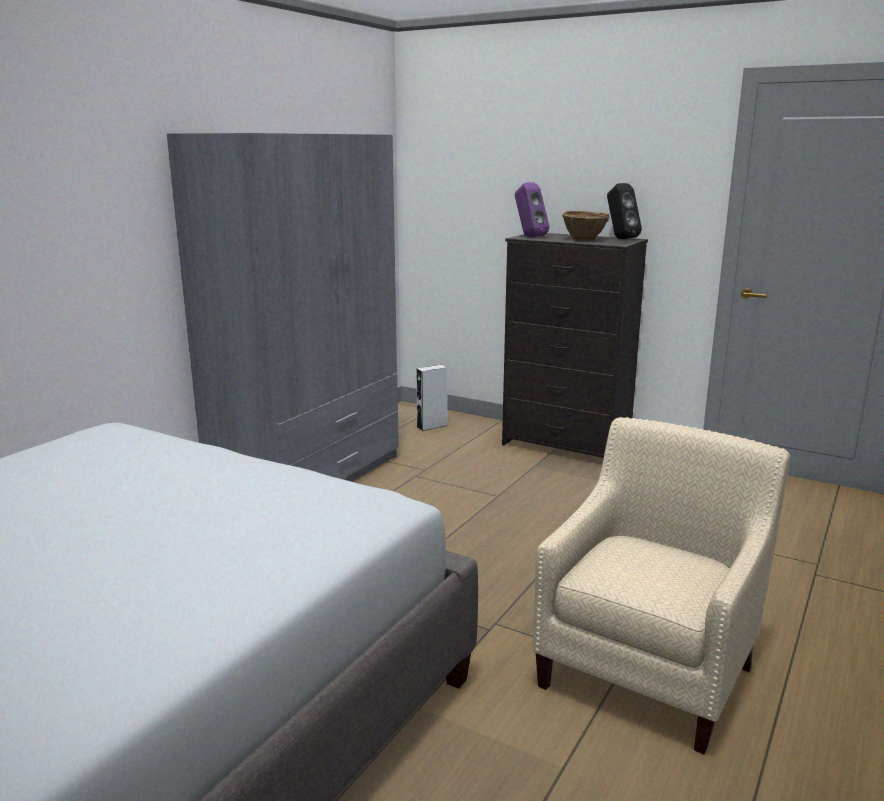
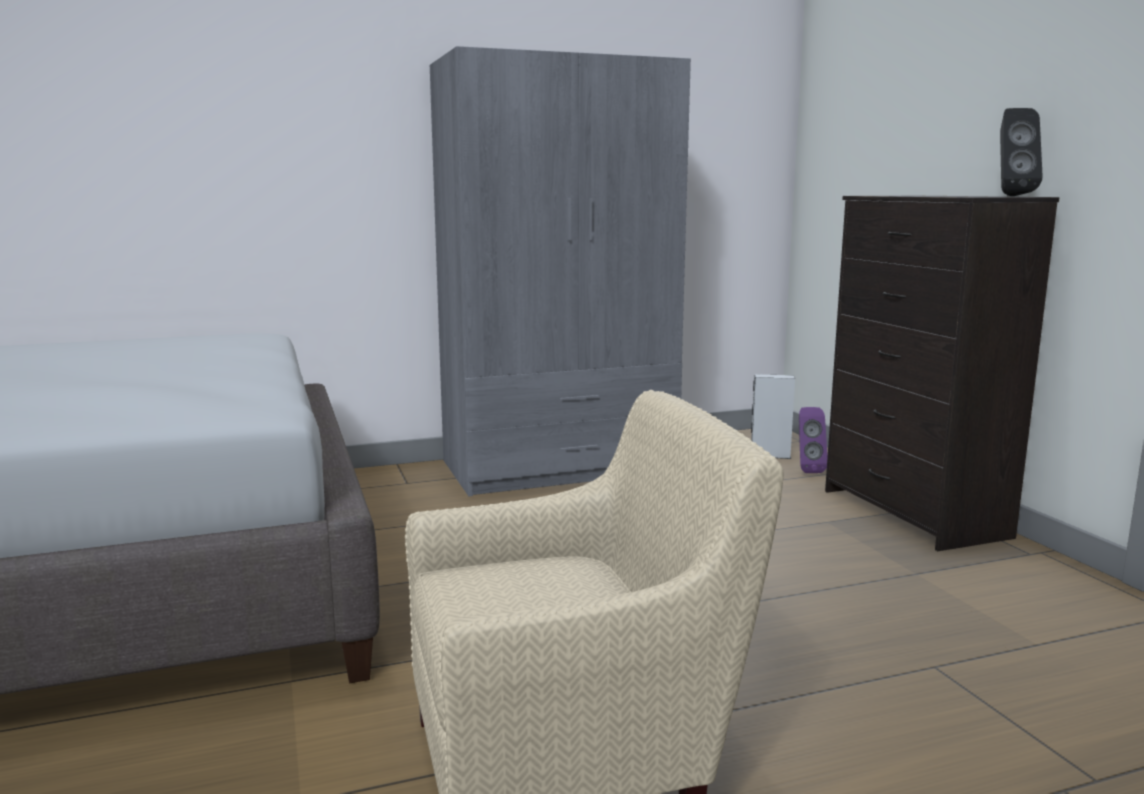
camera: 40 degrees right, 5 degrees down
(529, 236) = (881, 195): purple speaker -> purple speaker (807, 470)
(584, 239) = (947, 196): brown bowl -> none

